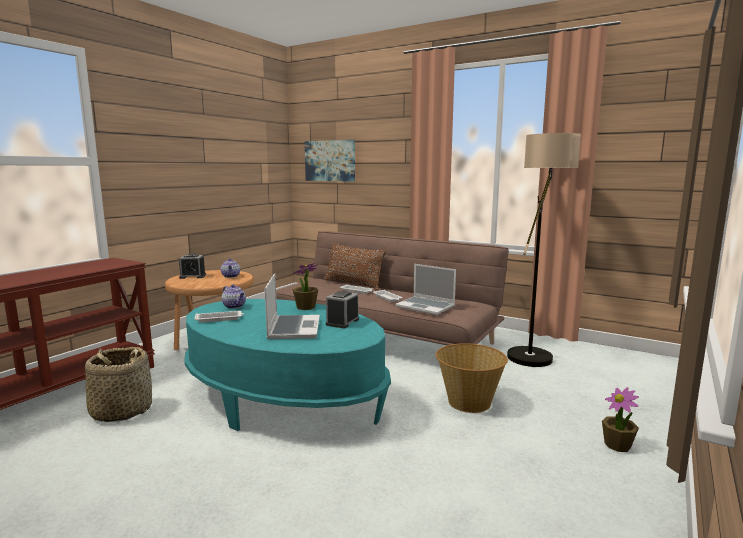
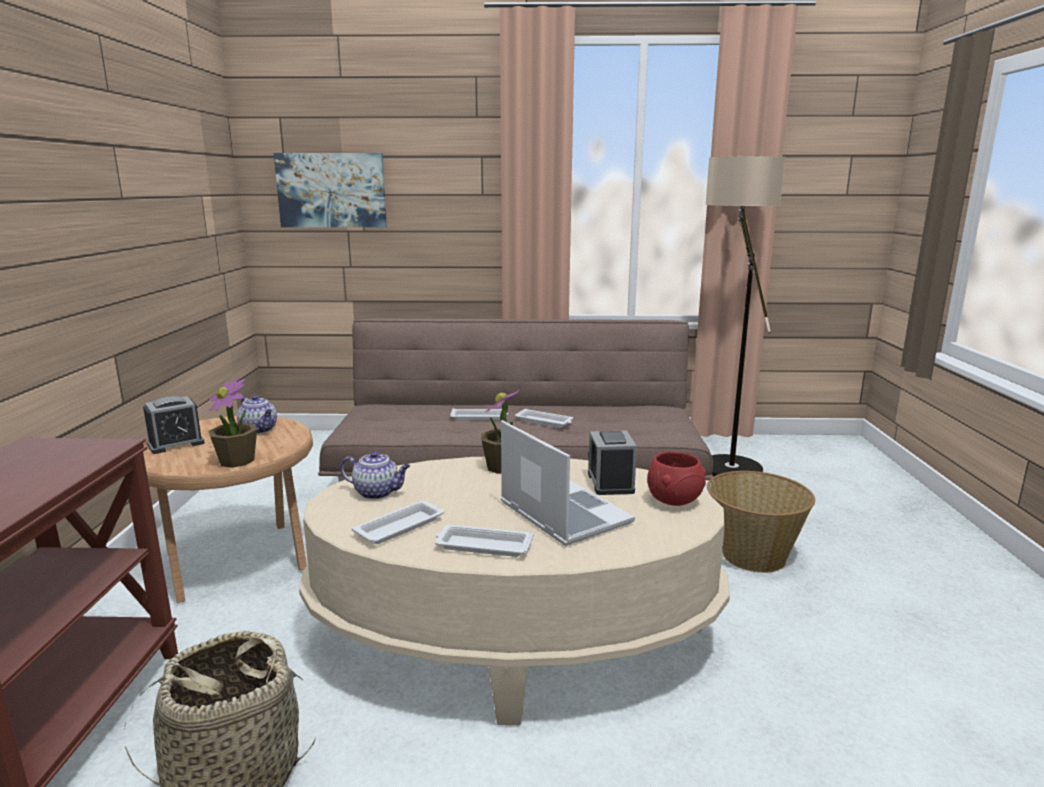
camera: 30 degrees left, 5 degrees up
(236, 331) = (482, 546): none -> white tray
(284, 399) = (514, 636): turquoise coffee table -> beige coffee table
(353, 284) = (447, 405): brown pillow -> none
(356, 335) = (673, 501): none -> red bowl
(426, 307) = (620, 426): laptop -> none
(617, 445) = (955, 564): potted plant -> potted plant (237, 461)

